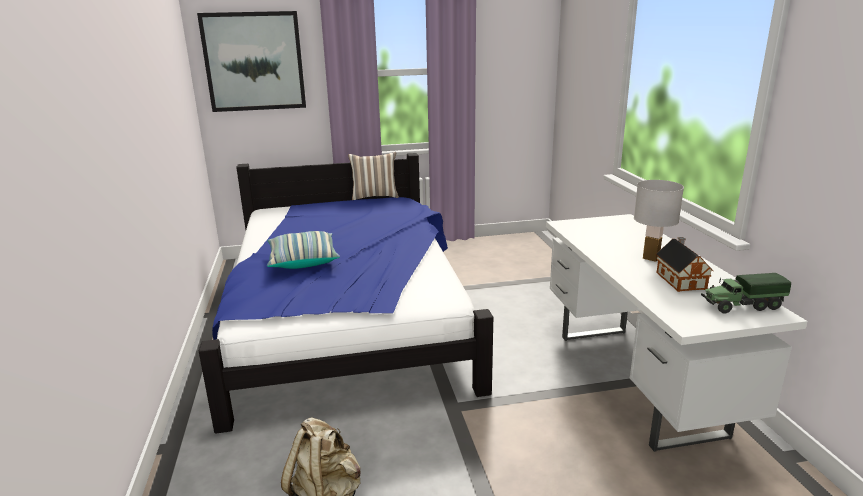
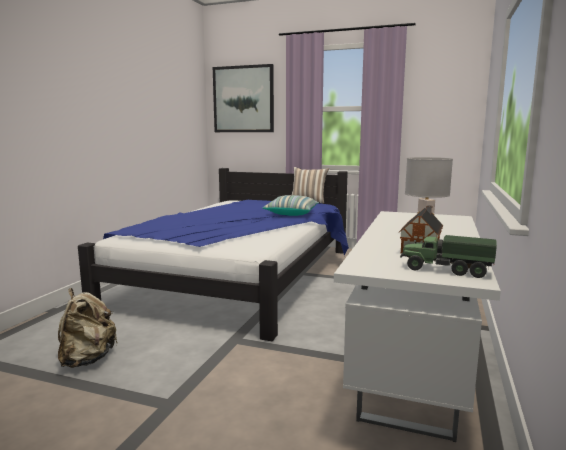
camera: 30 degrees right, 10 degrees down
(303, 260) = (199, 218): pillow -> pillow (291, 214)

